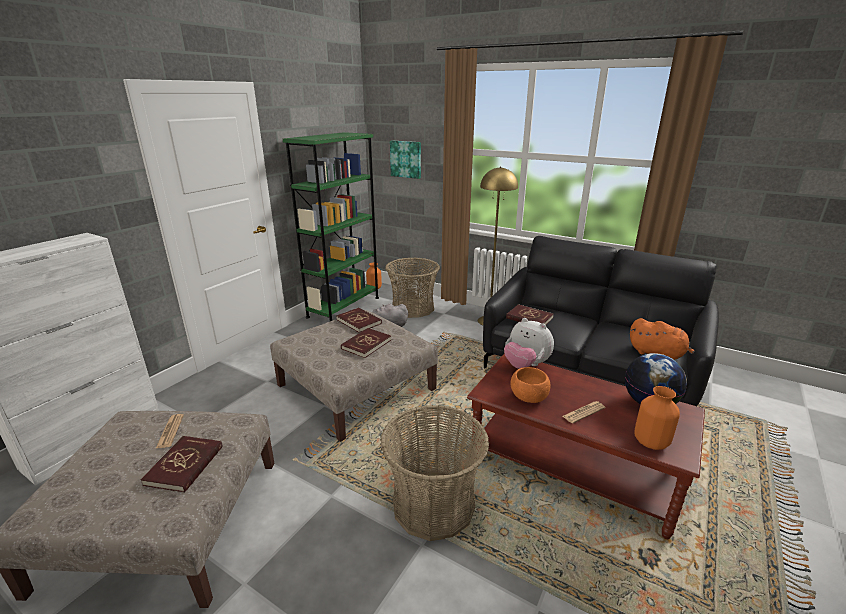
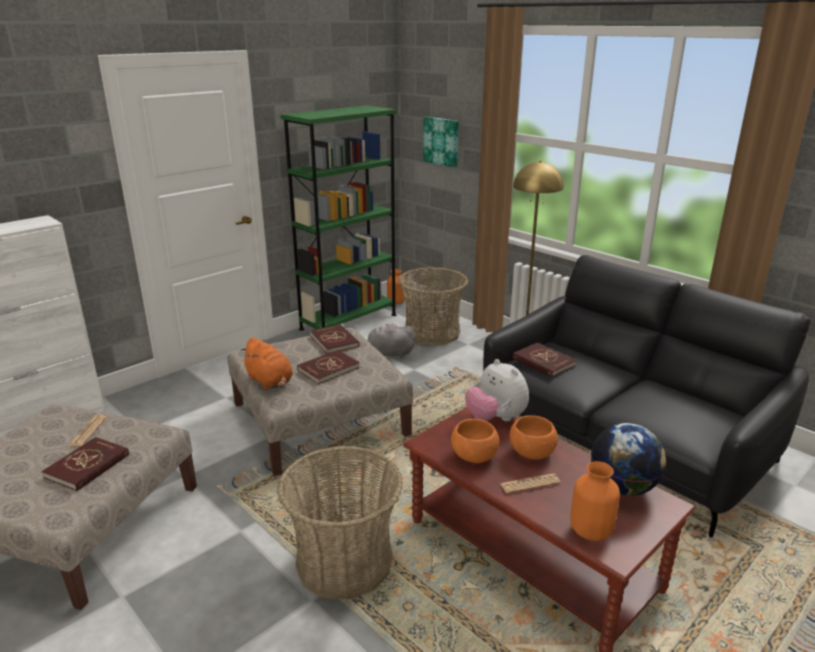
camera: 15 degrees right, 0 degrees up
(568, 387) = (531, 452): none -> orange bowl
(658, 354) = (689, 430): orange plush toy -> orange plush toy (270, 381)

